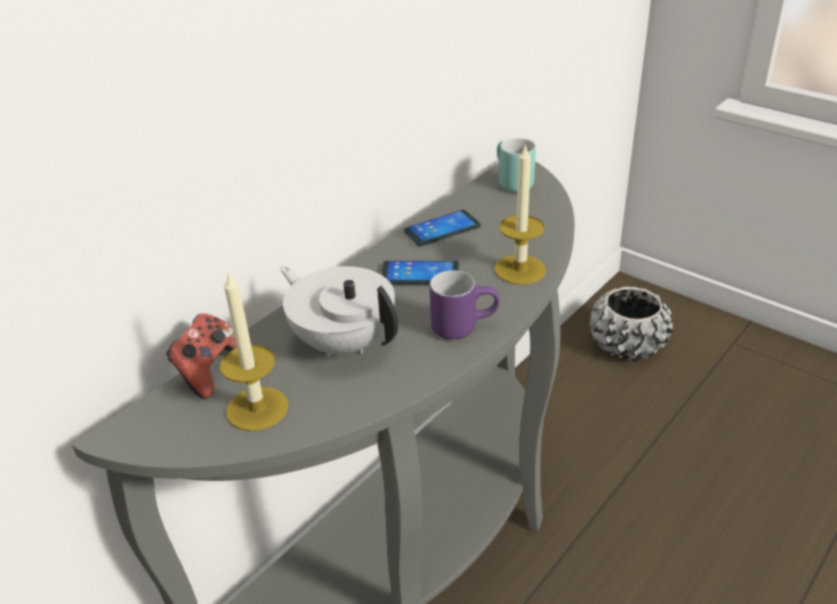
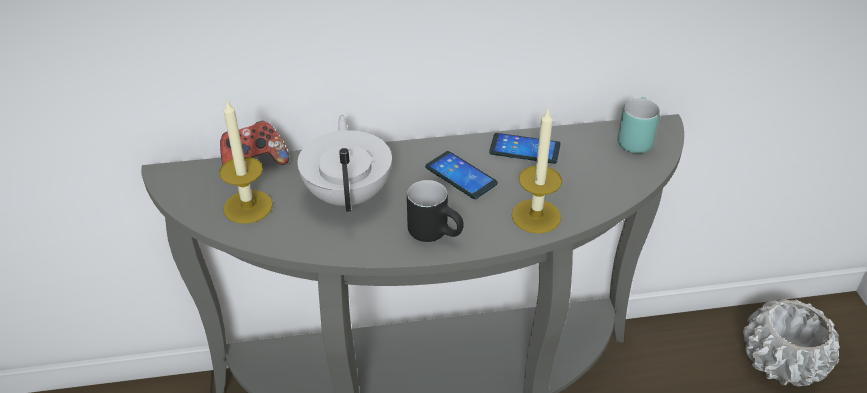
camera: 40 degrees right, 5 degrees up
(463, 325) = (437, 233): purple mug -> black mug
(626, 345) = (781, 362): black planter -> white planter

